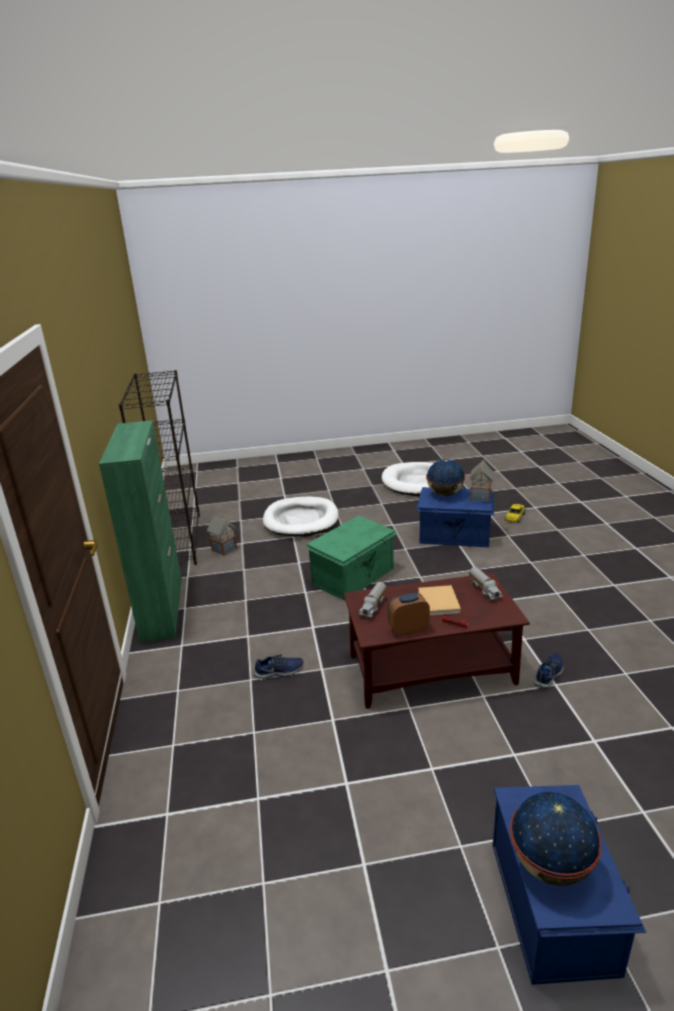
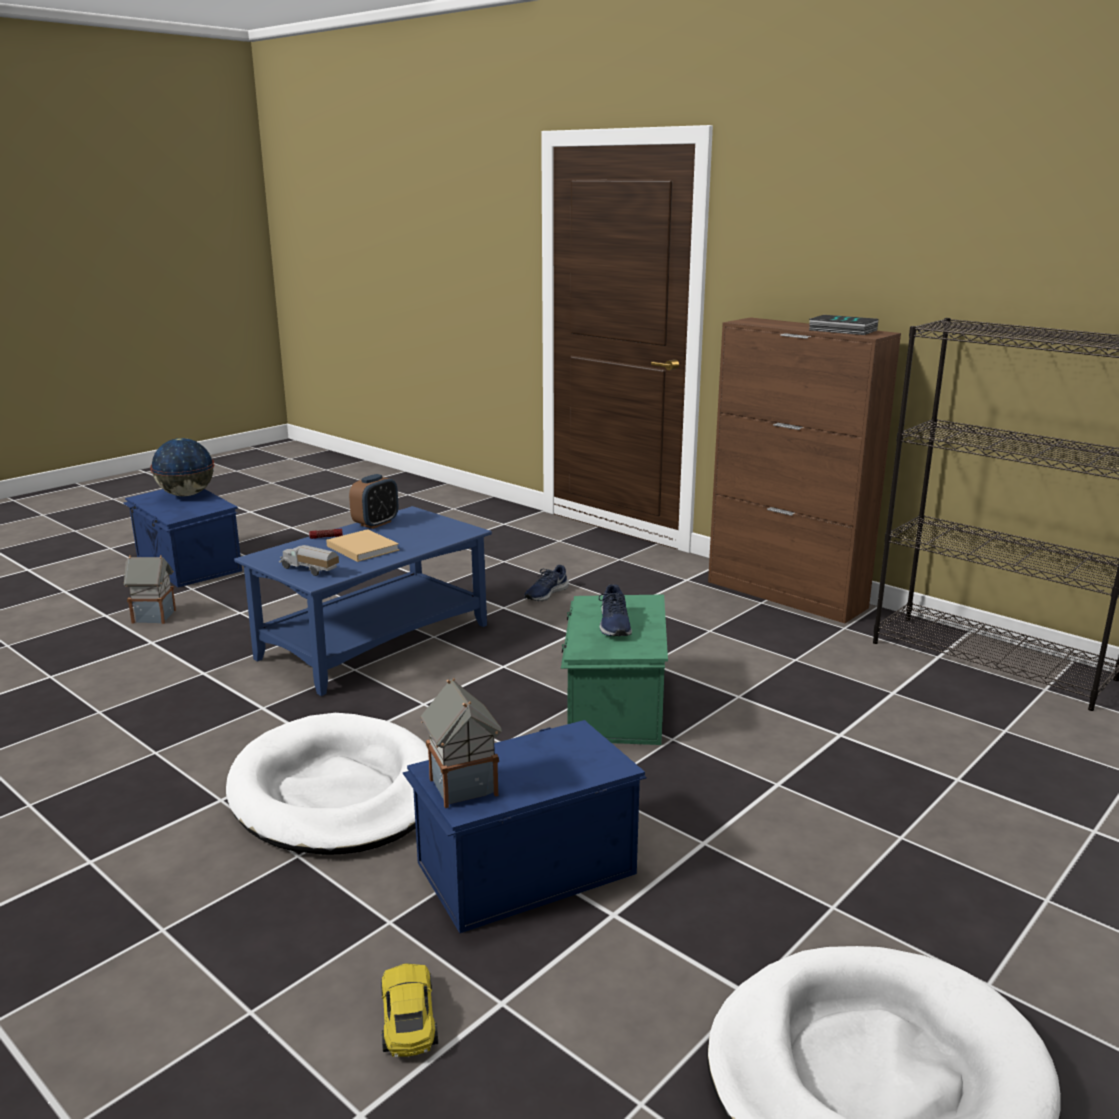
camera: 140 degrees right, 5 degrees down
(131, 431) = (841, 330): none -> book
(162, 607) = (786, 595): green cabinet -> brown cabinet
(223, 549) = (892, 673): toy house -> toy house (155, 616)
(301, 520) = (904, 776): white dog bed -> white dog bed (336, 792)
(374, 607) = (436, 528): toy truck -> none
(432, 668) = (373, 642): brown coffee table -> blue coffee table
(445, 494) = (561, 766): globe -> none
(549, 674) = (213, 680): blue shoe -> blue shoe (614, 625)

